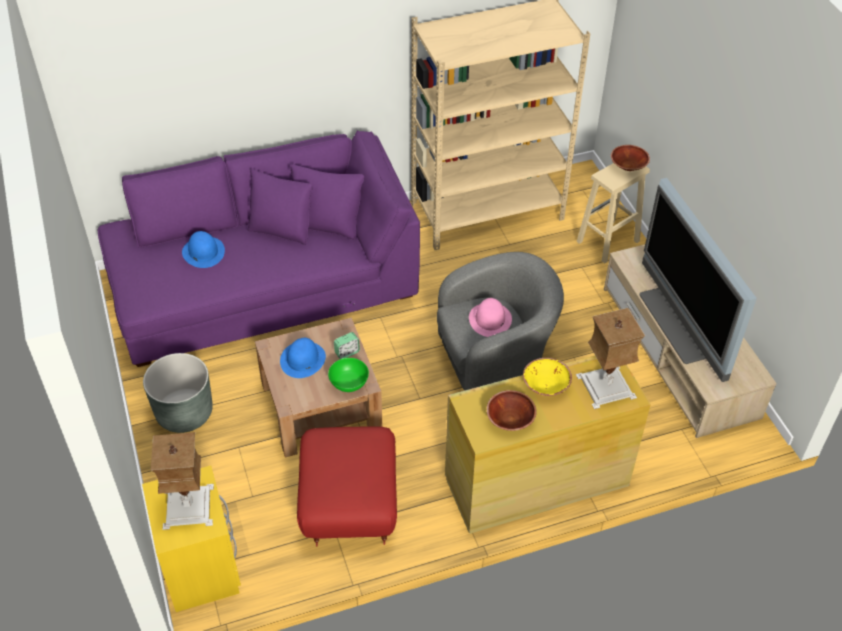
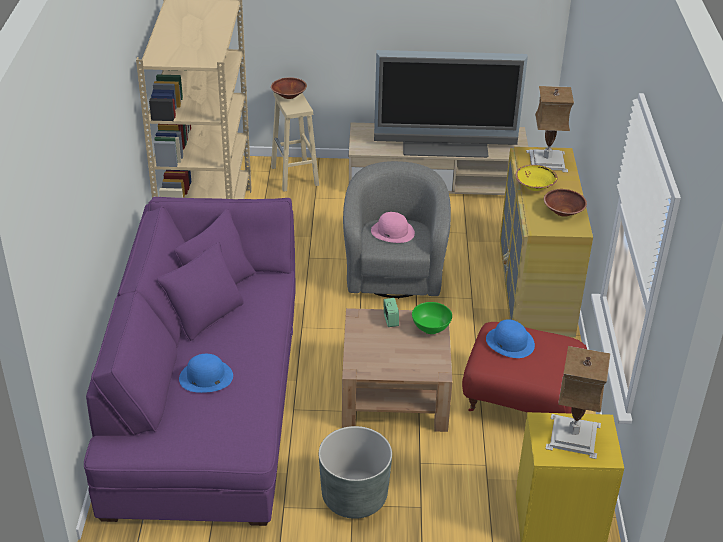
camera: 70 degrees left, 10 degrees down
(303, 359) = (385, 350): blue hat -> blue hat (510, 342)

